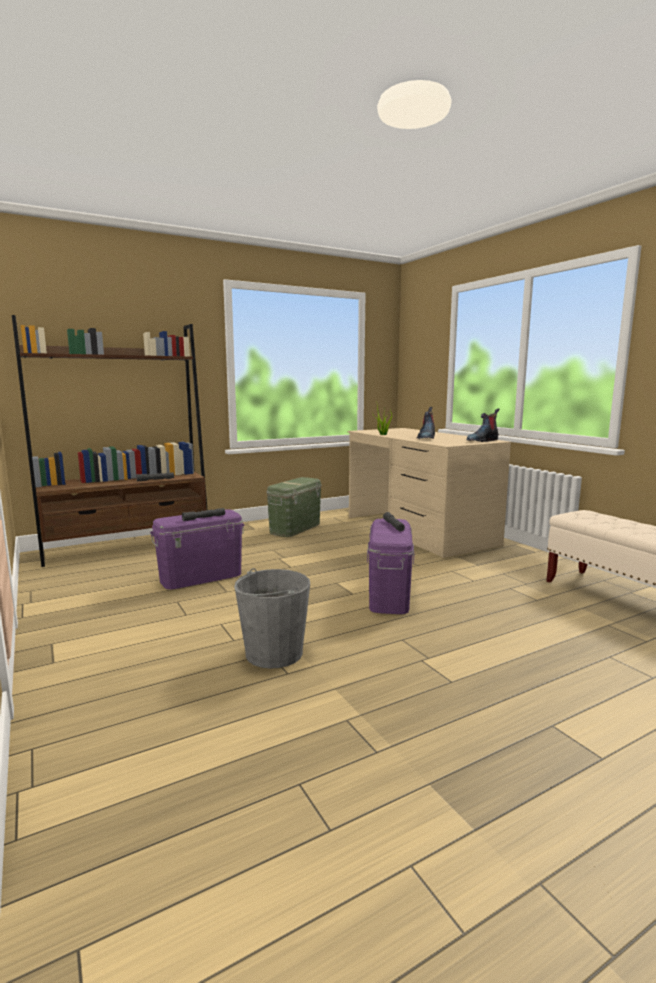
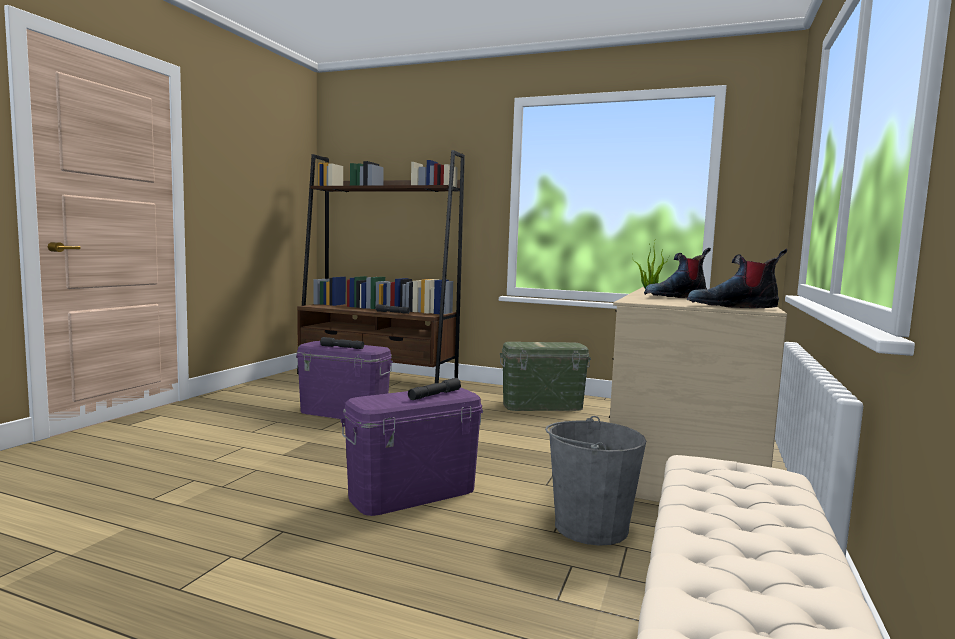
camera: 50 degrees right, 5 degrees down
(273, 653) = (194, 481): grey bucket -> grey bucket (590, 526)

